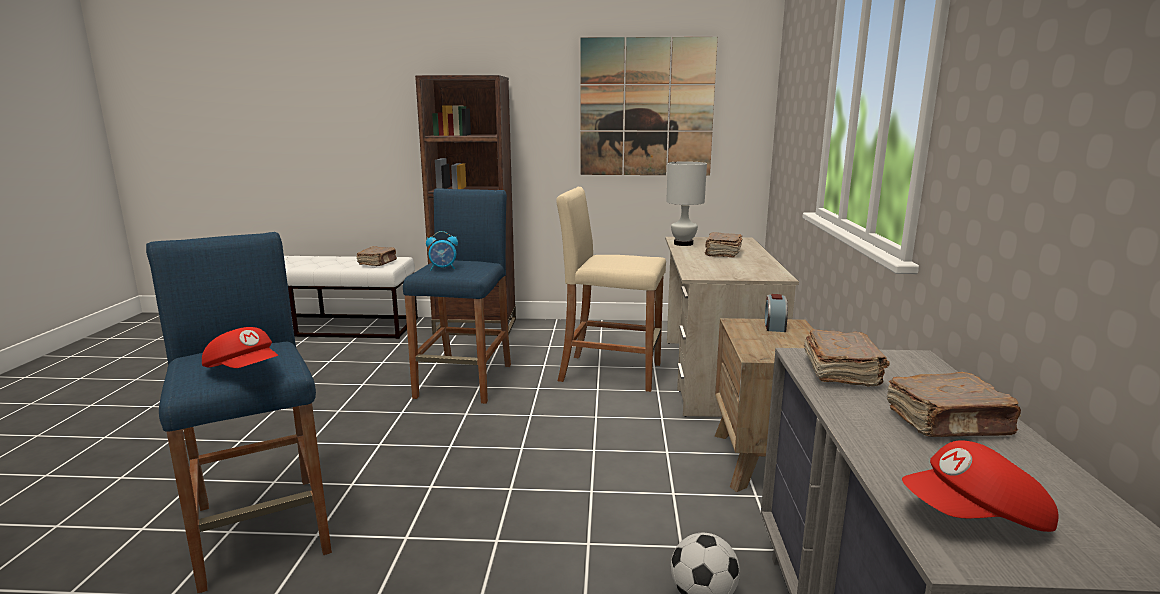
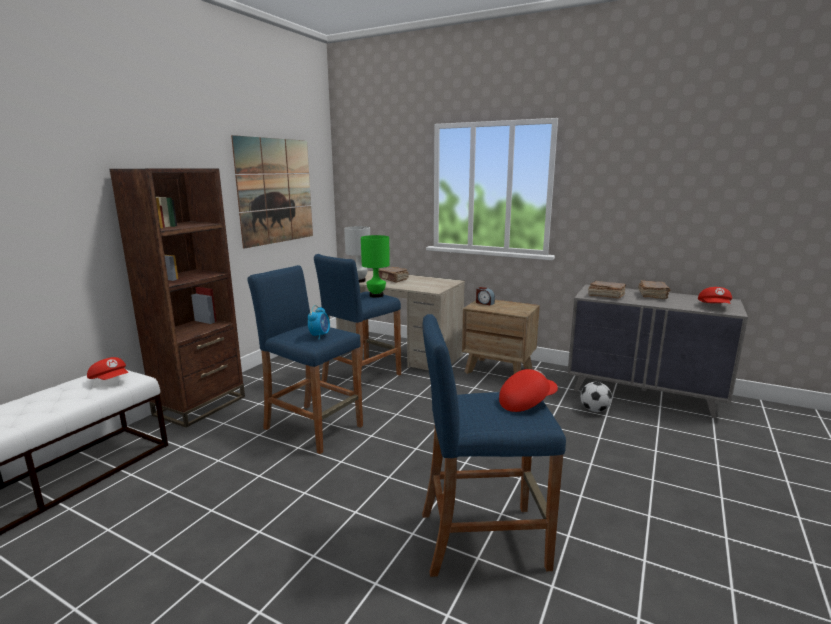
camera: 65 degrees left, 0 degrees up
(378, 263) = (111, 380): brown book -> red cap
(611, 372) = (361, 378): beige stool -> blue stool
(635, 261) = (376, 295): none -> green table lamp

